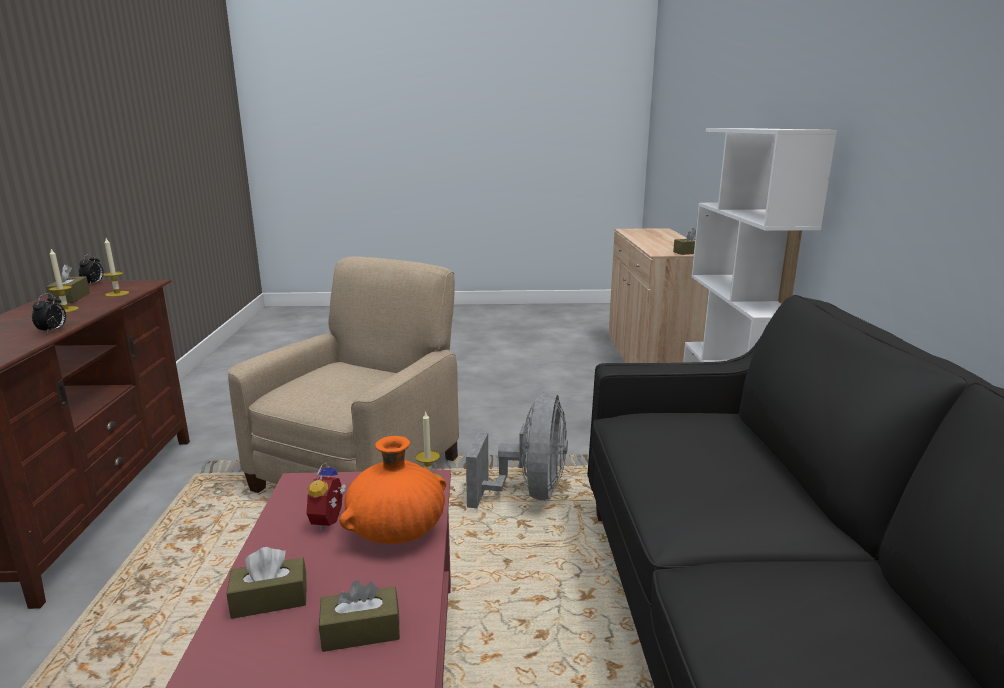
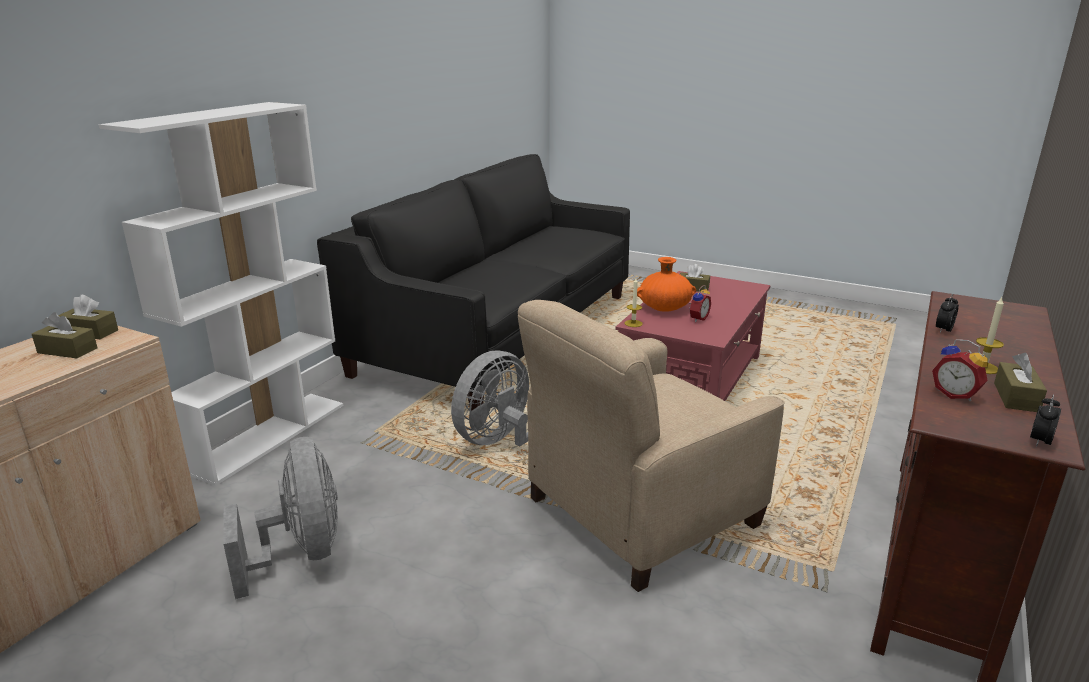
camera: 150 degrees left, 5 degrees up
(117, 294) = (955, 394): candle -> alarm clock
(270, 599) = (729, 301): brown tissue box -> brown tissue box (67, 350)
(562, 396) = (301, 553): none -> grey fan

